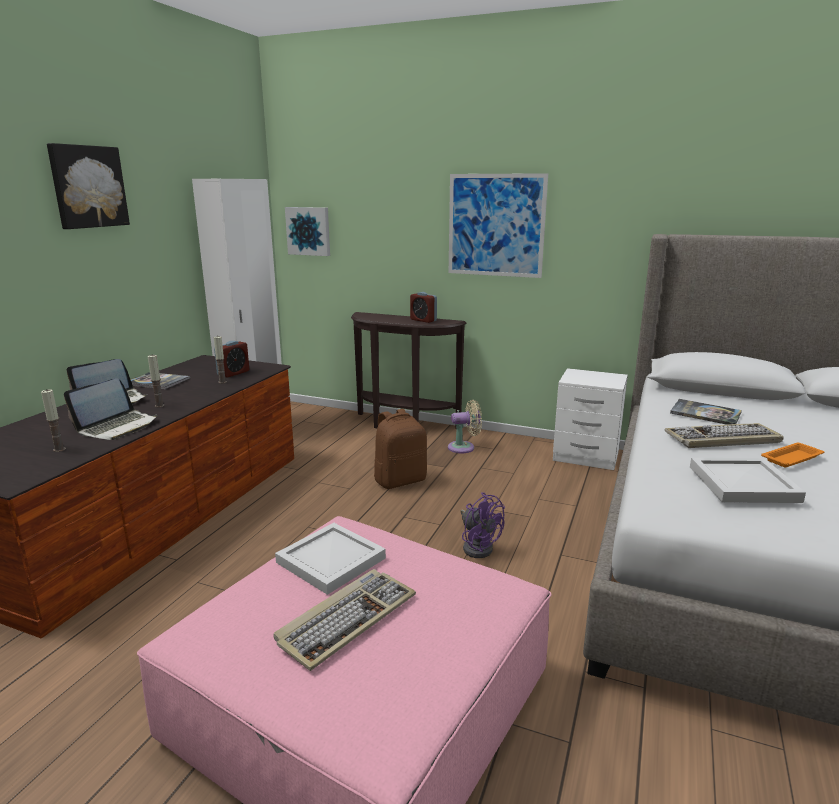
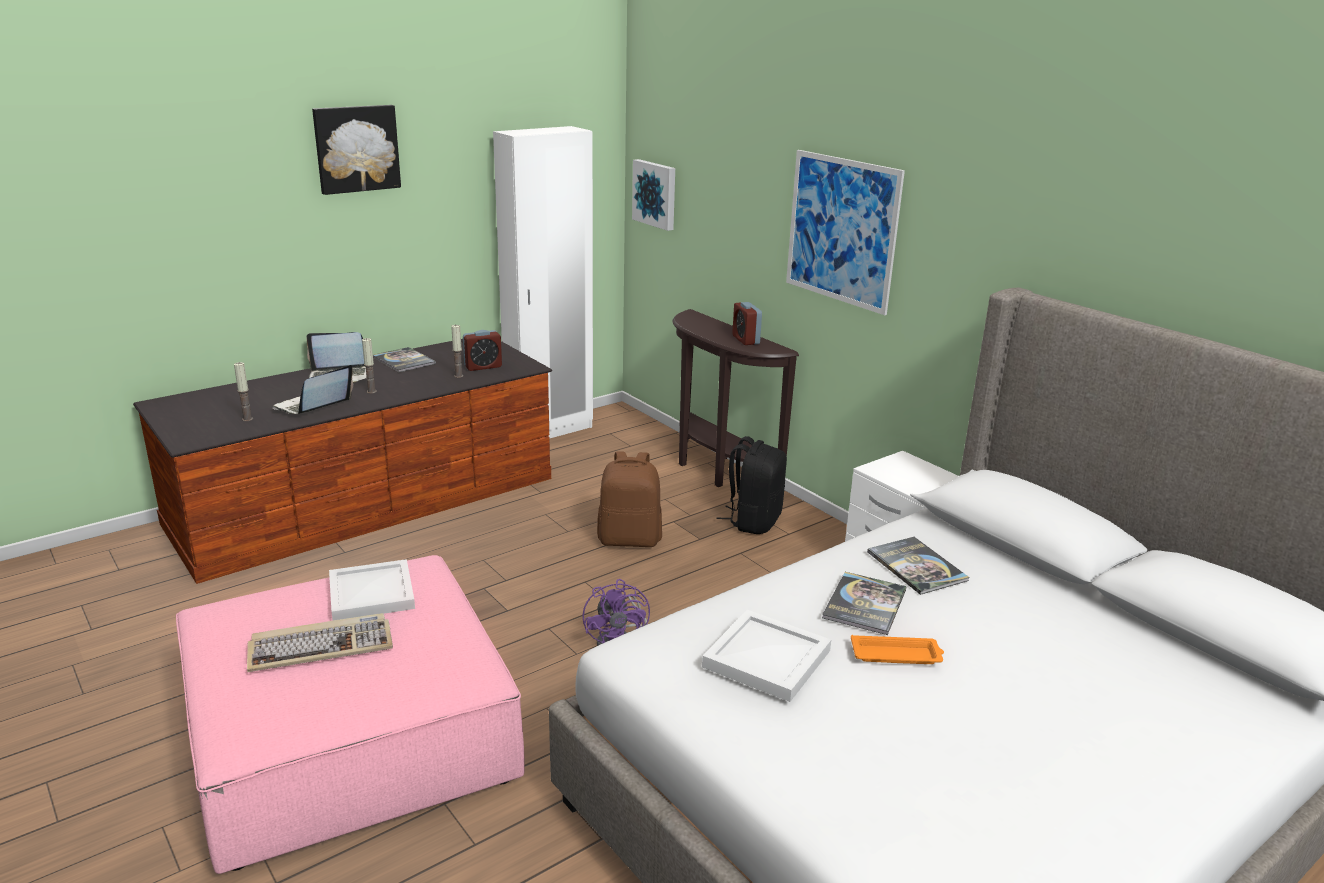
camera: 30 degrees right, 5 degrees up
(117, 427) = (313, 407): laptop -> laptop turned 150 degrees clockwise
(464, 447) = (753, 521): beige fan -> black backpack
(722, 439) = (864, 604): keyboard -> book

